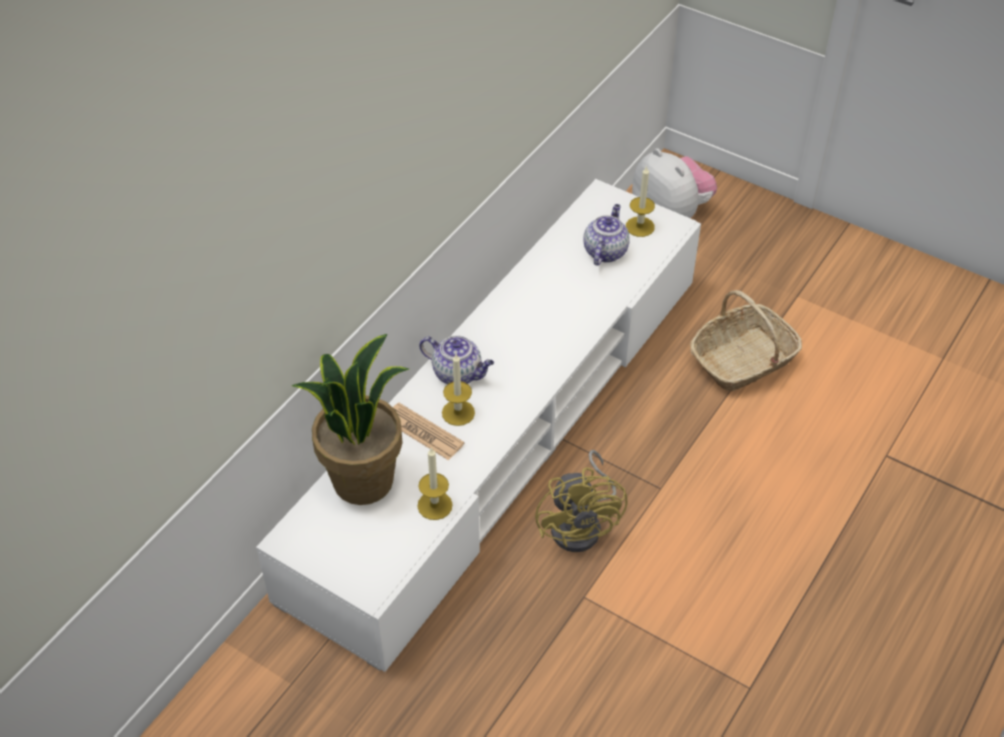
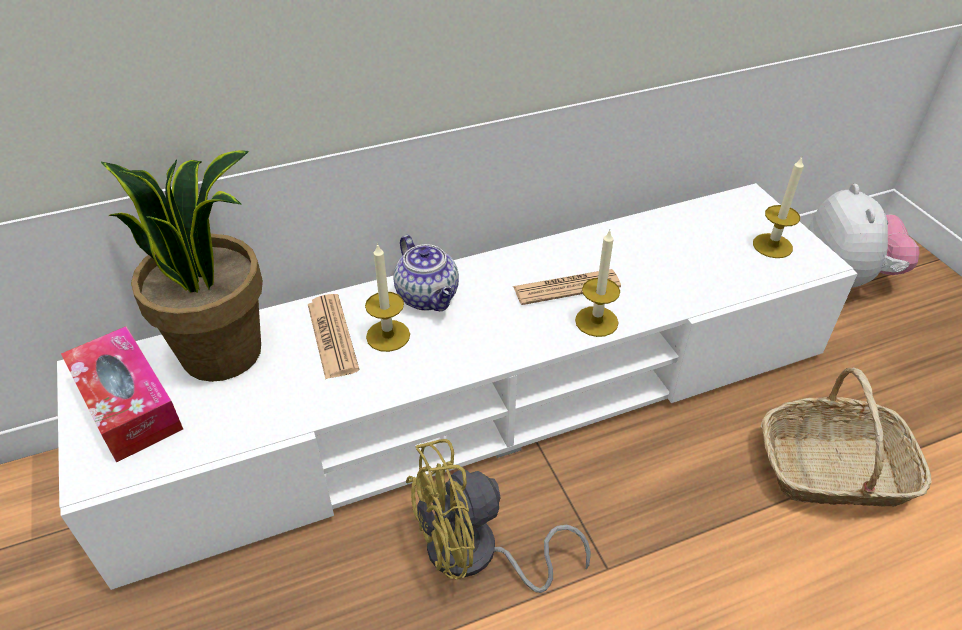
camera: 35 degrees right, 5 degrees down
(341, 543) = (128, 405): none -> tissue box
(435, 505) = (259, 420): candle -> candle (596, 321)
(539, 321) = (566, 287): none -> newspaper
(582, 525) = (476, 556): yellow fan -> yellow fan turned 45 degrees clockwise
(605, 251) = (708, 252): teapot -> none

